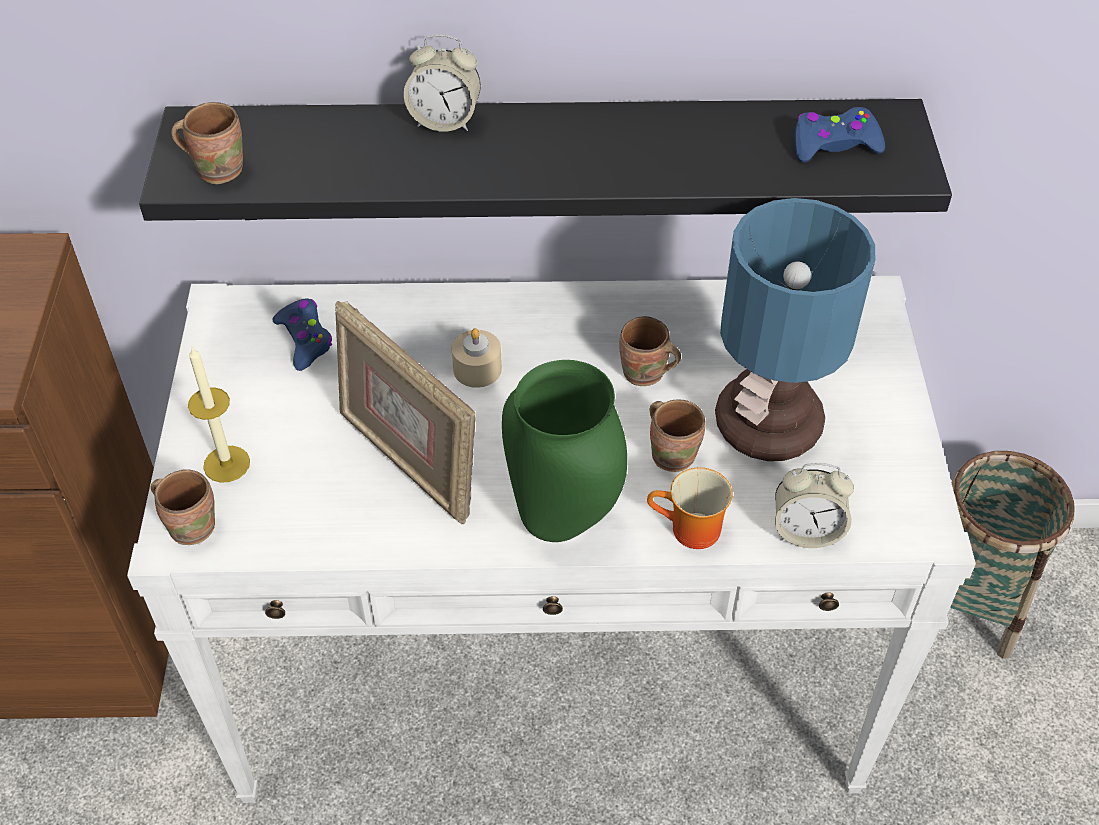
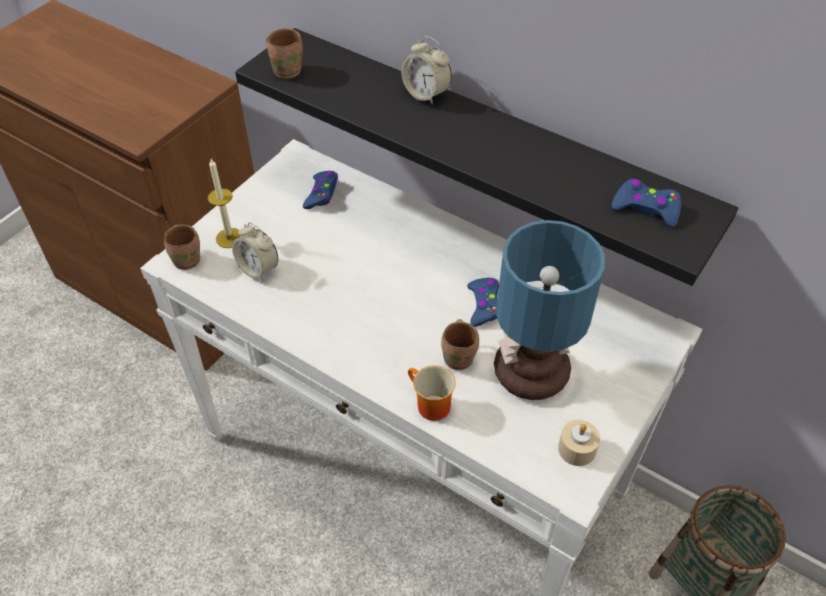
camera: 35 degrees right, 0 degrees up
(408, 461) = (315, 284): picture frame -> none
(477, 369) = (394, 254): beige candle -> beige candle (577, 449)
(560, 523) = (363, 360): green vase -> none
(644, 375) = (484, 305): brown mug -> blue game controller
(806, 531) = (497, 445): alarm clock -> alarm clock (258, 269)

